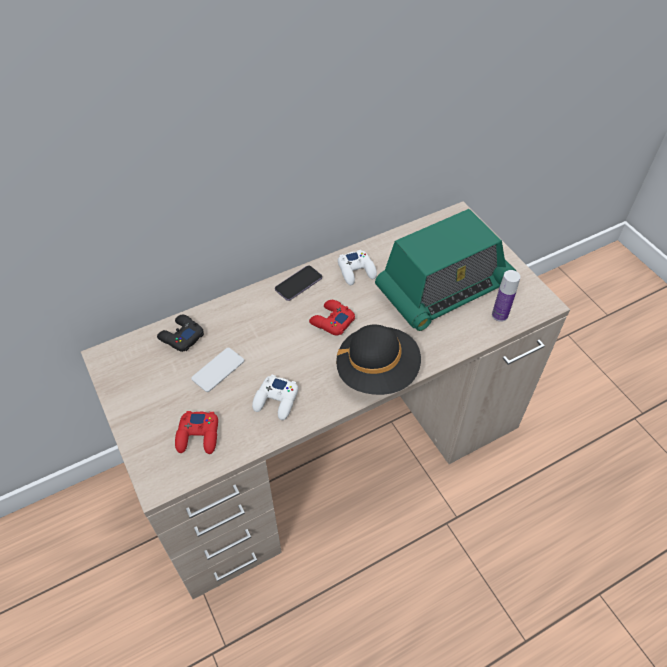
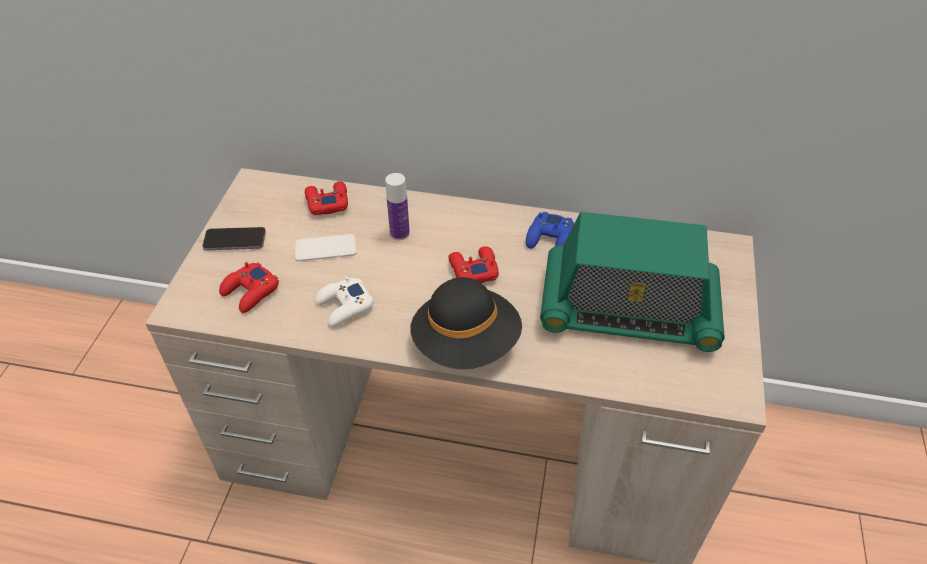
camera: 40 degrees right, 5 degrees down
(181, 336) = (327, 202): black game controller -> red game controller
(298, 284) = (479, 218): phone -> phone (235, 240)
(356, 271) = (550, 238): white game controller -> blue game controller
(499, 315) = (665, 375): bottle -> bottle (399, 233)

